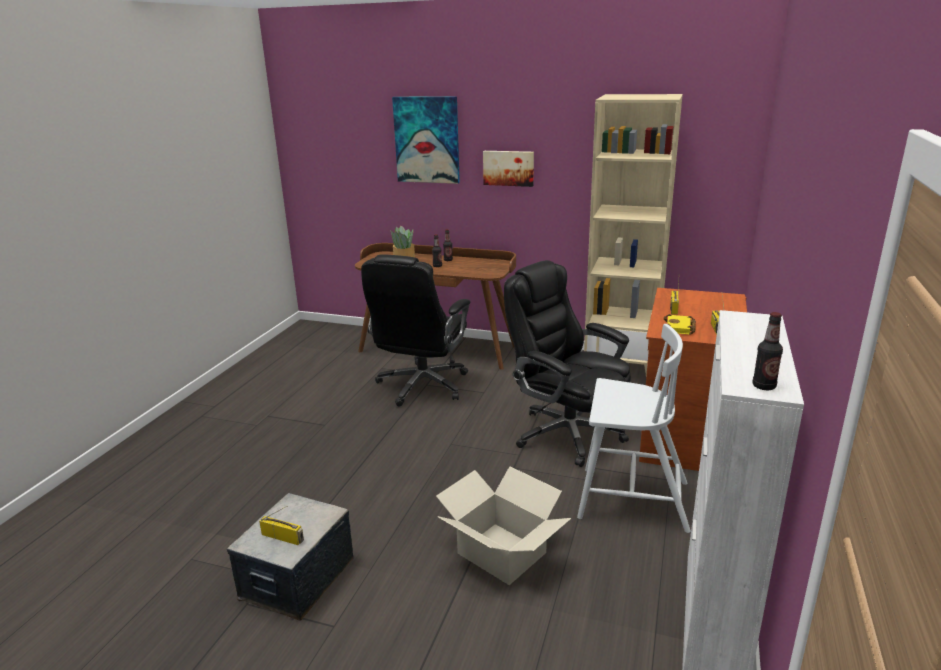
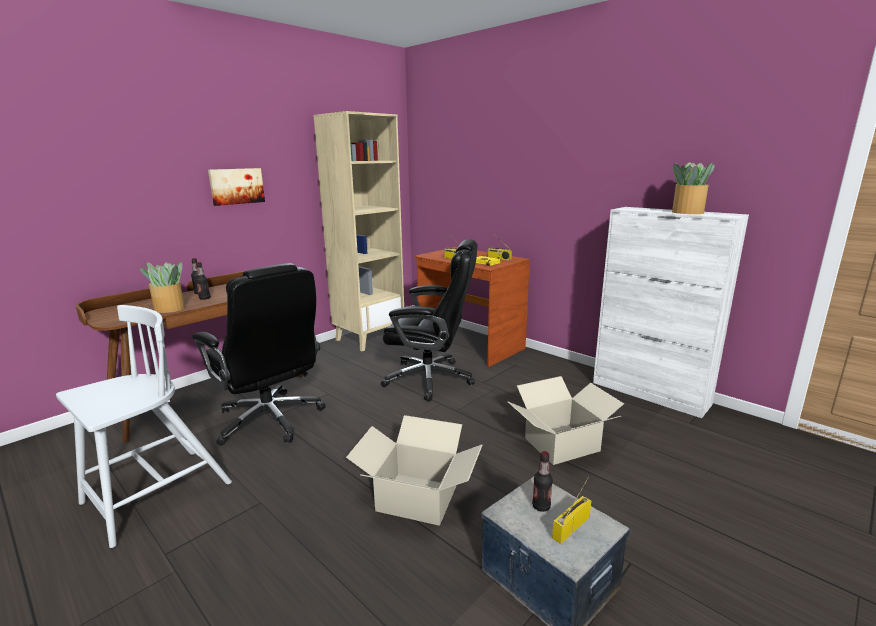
camera: 65 degrees left, 5 degrees down
(363, 487) = (417, 497): none -> cardboard box
(427, 140) = (133, 160): picture -> none
(566, 433) = (431, 379): black office chair -> black office chair turned 150 degrees counterclockwise
(631, 499) = (528, 381): white chair -> white chair (154, 495)
(752, 357) = (687, 212): none -> potted plant
(764, 386) = (728, 214): bottle -> bottle (541, 506)

